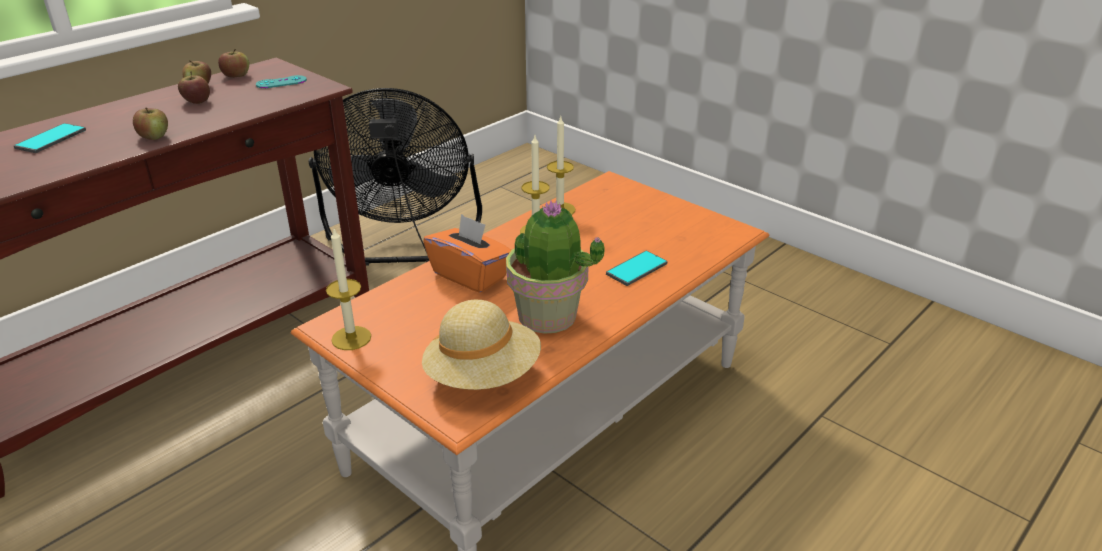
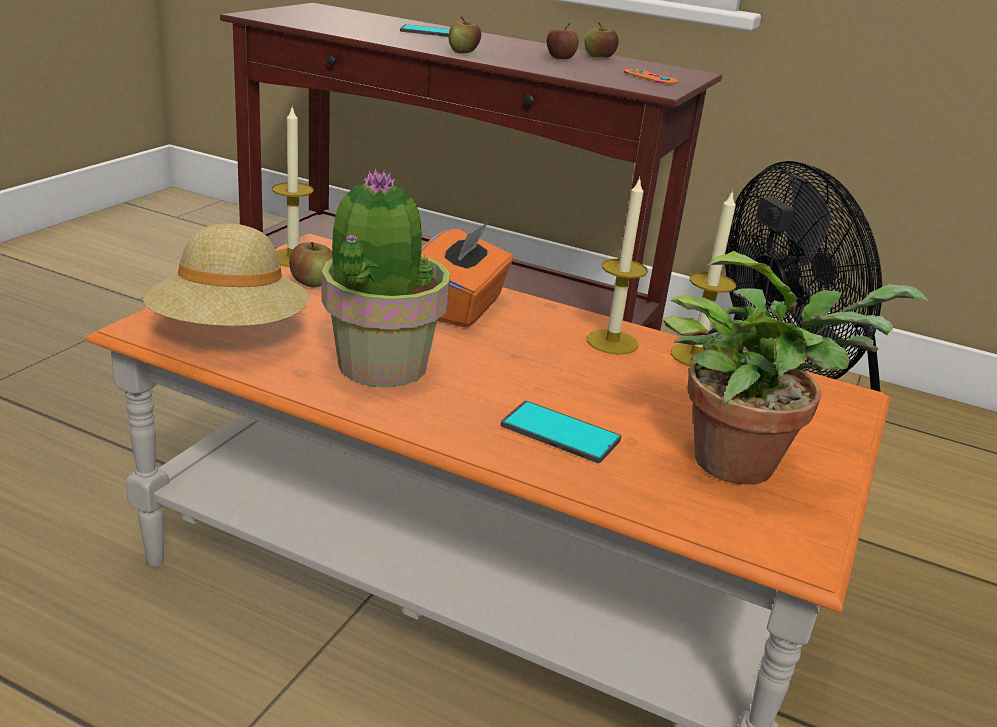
camera: 70 degrees right, 5 degrees down
(236, 75) = (645, 65): apple -> apple (312, 282)
(281, 82) = (650, 77): turquoise game controller -> orange game controller
(668, 224) = (744, 461): none -> potted plant

